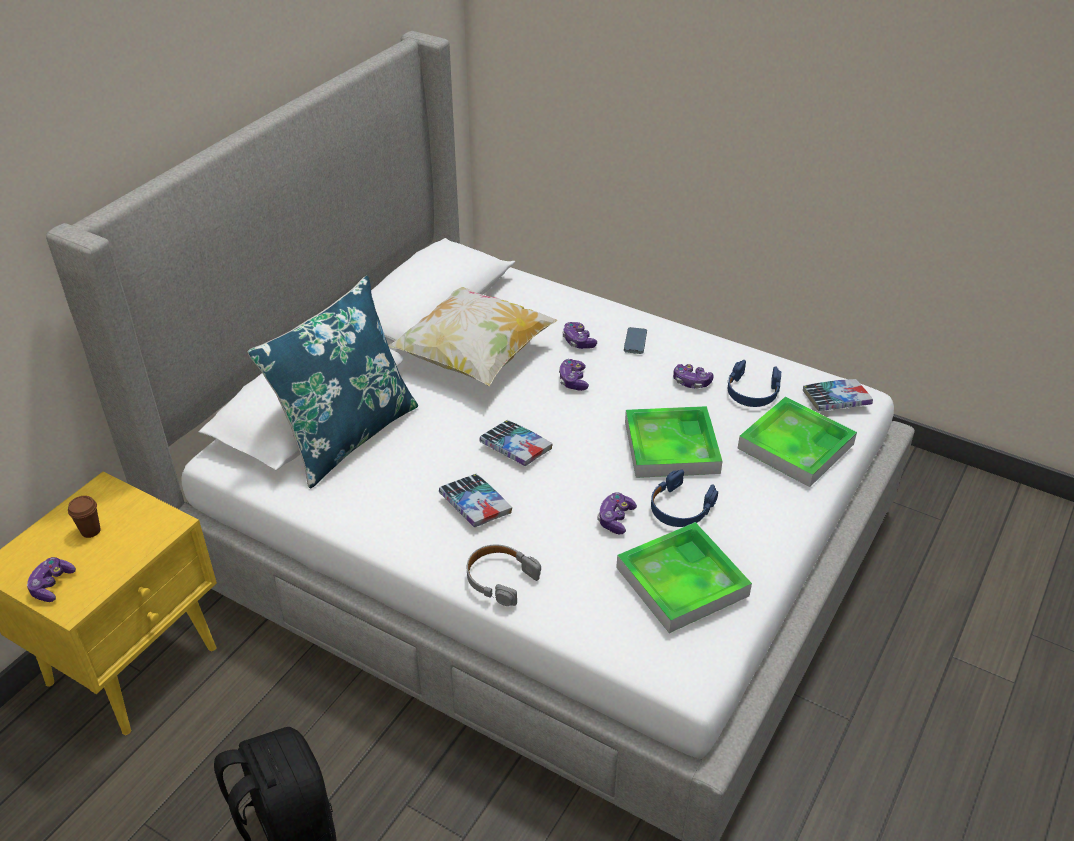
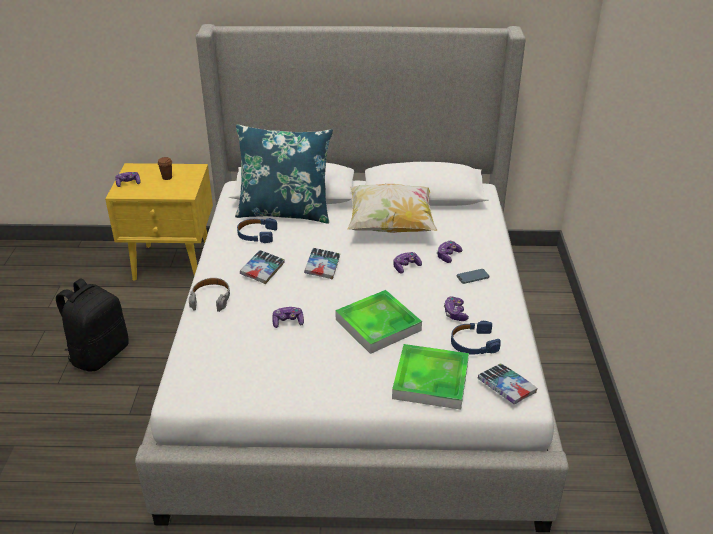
camera: 60 degrees right, 5 degrees down
(680, 507) = (320, 345): blue headphones -> blue headphones (256, 234)
(682, 581) = (252, 365): tray -> none

